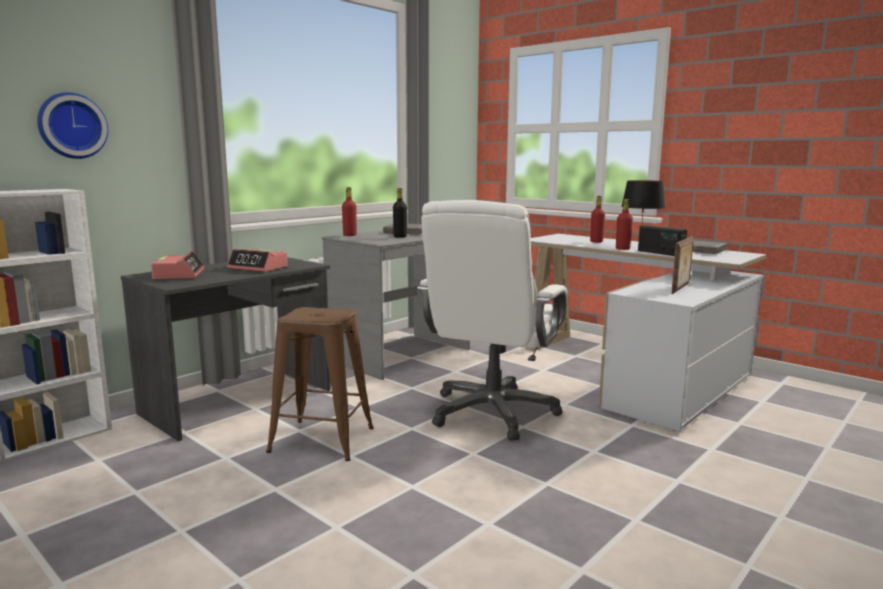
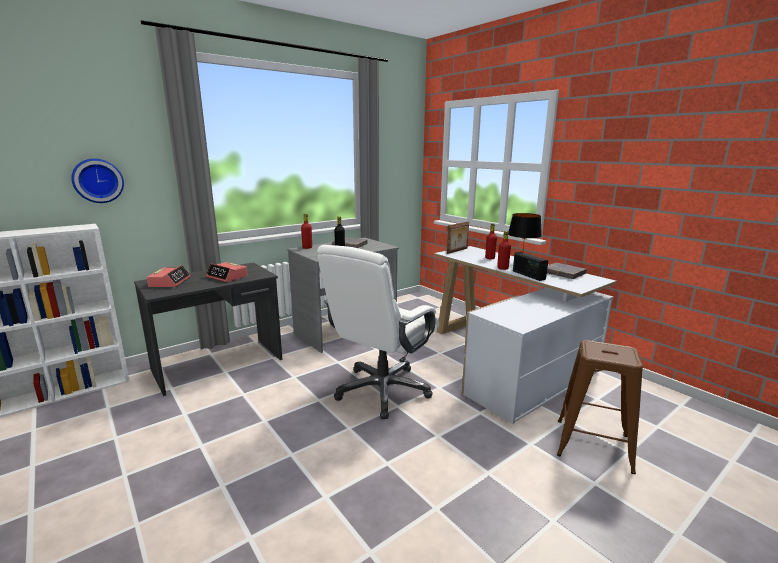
camera: 10 degrees right, 5 degrees up
(322, 440) = (253, 404): brown stool -> brown stool (593, 445)
(681, 288) = (530, 310): picture frame -> picture frame (457, 251)

